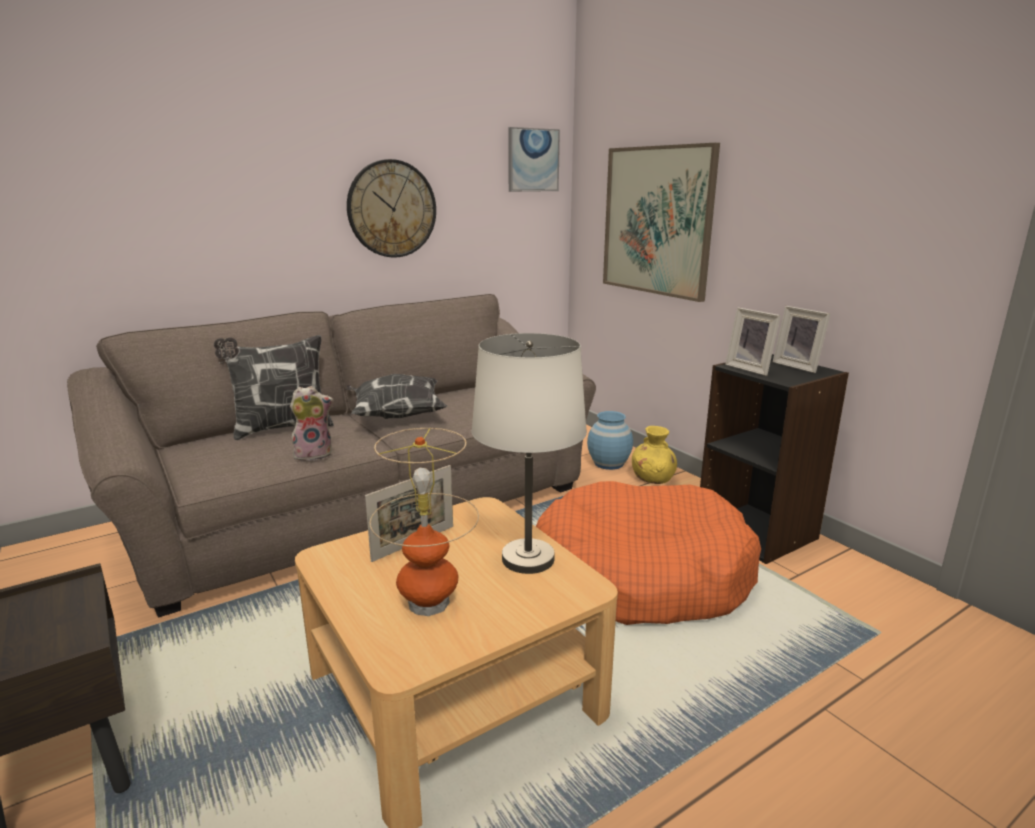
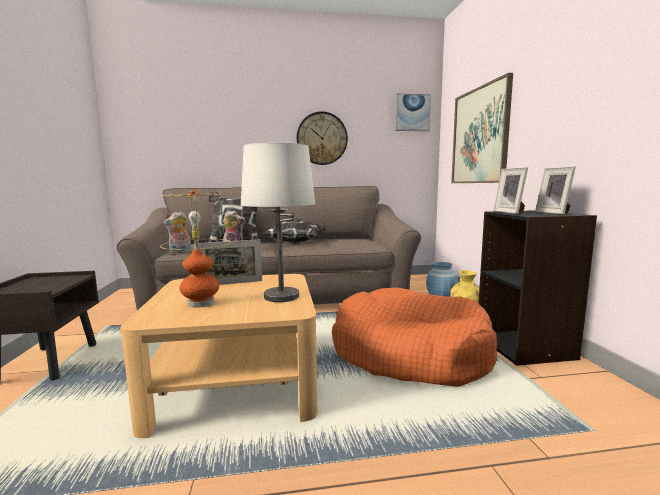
camera: 25 degrees right, 10 degrees down
(212, 476) = (180, 252): none -> plush toy

